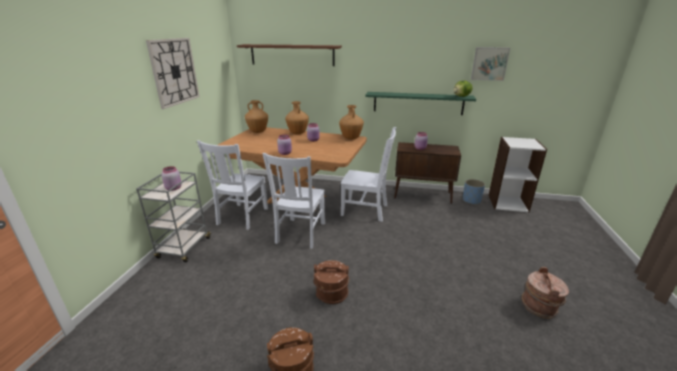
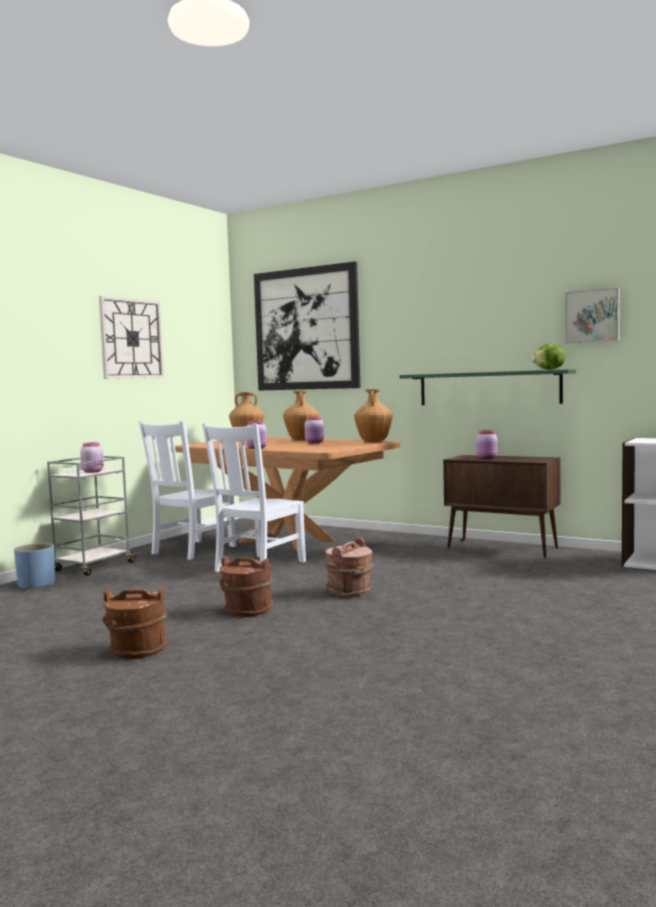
camera: 20 degrees right, 20 degrees down
(292, 55) = (306, 329): brown shelf -> picture
(366, 210) = (385, 555): white chair -> none
(471, 200) = (589, 557): blue planter -> blue planter (36, 585)
(539, 307) = (561, 647): brown bucket -> brown bucket (349, 592)

